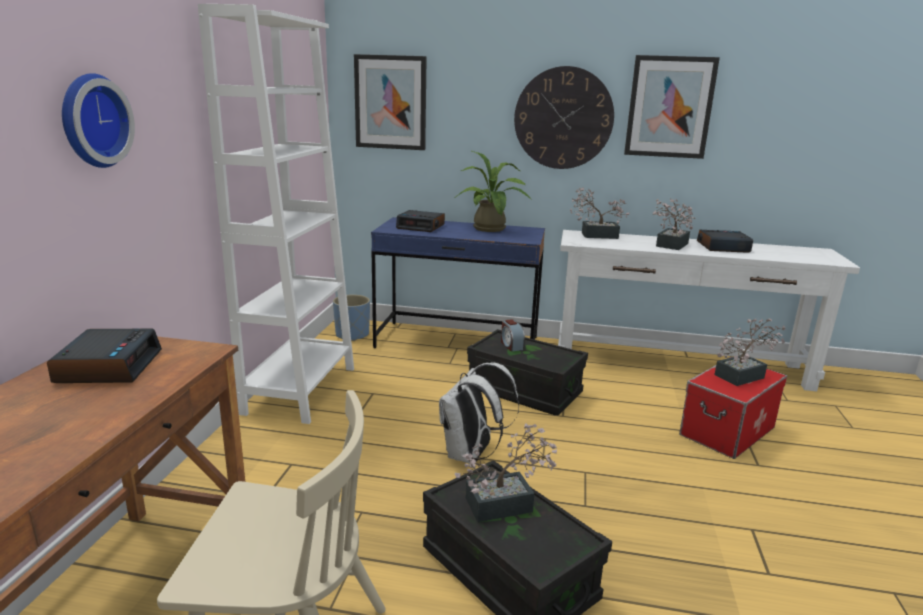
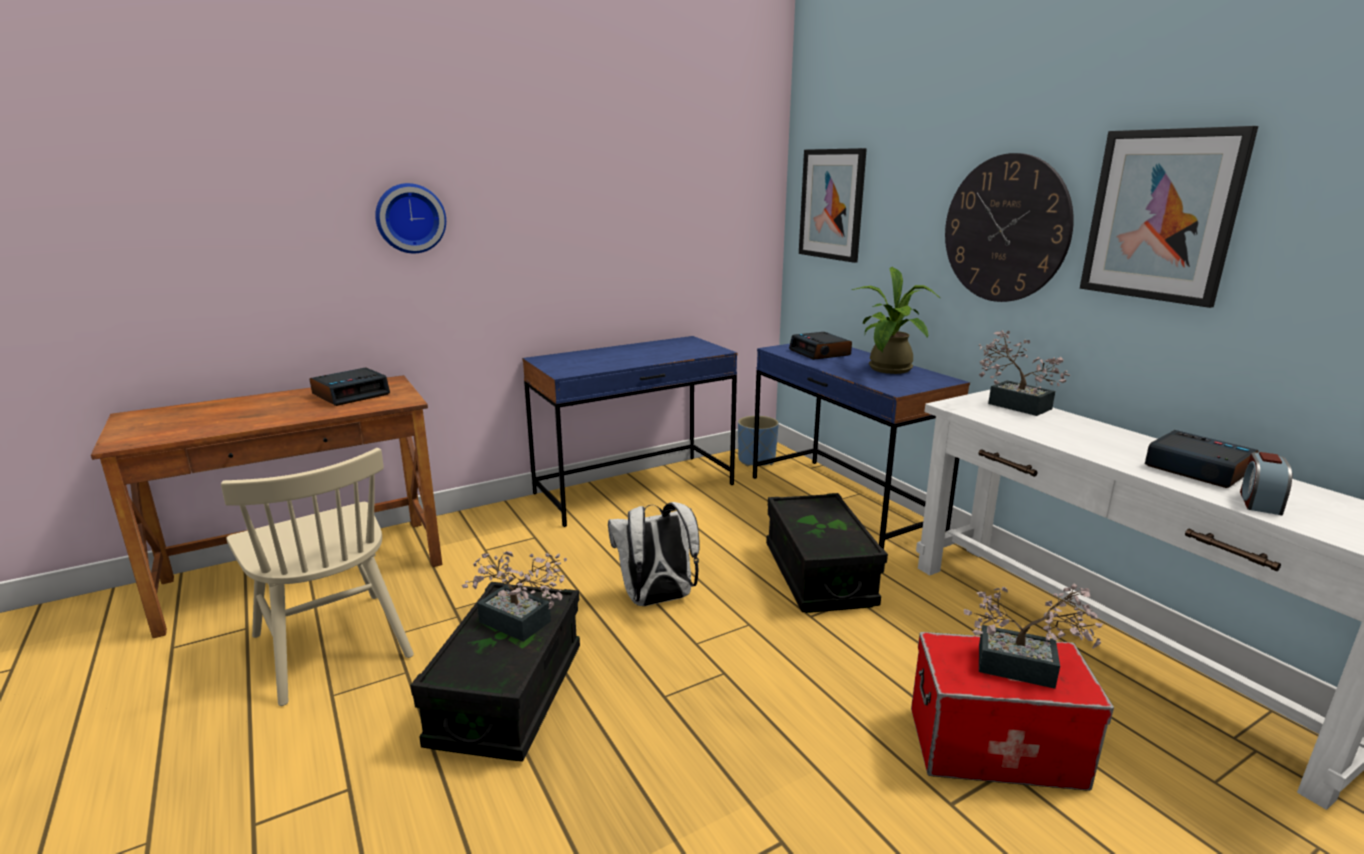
camera: 50 degrees right, 0 degrees up
(300, 390) = (635, 489): white bookcase -> blue desk
(511, 345) = (820, 513): alarm clock -> alarm clock (1259, 502)
(670, 246) = (1095, 443): potted plant -> none

